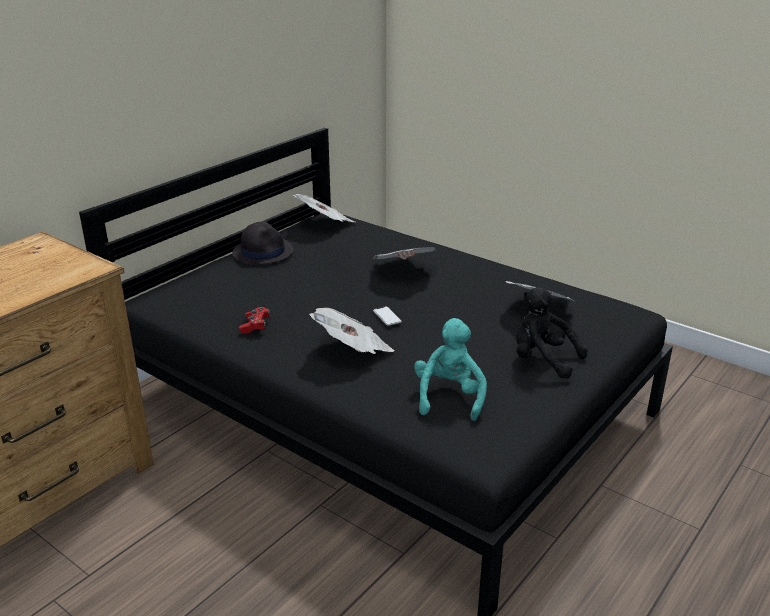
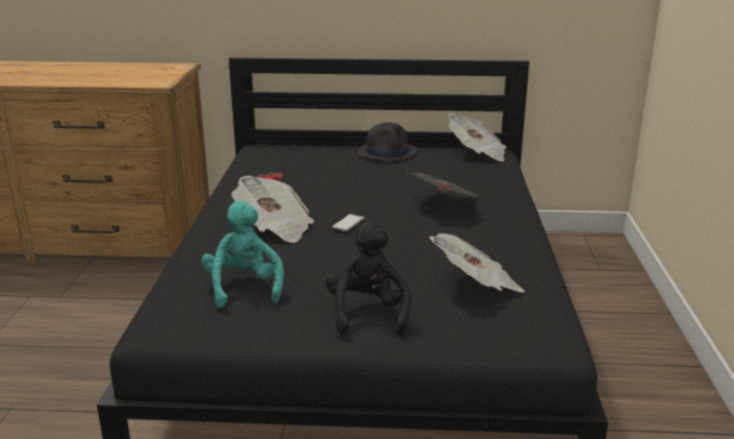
camera: 55 degrees right, 5 degrees down
(449, 397) = (244, 288): turquoise plush toy -> turquoise plush toy turned 75 degrees counterclockwise

